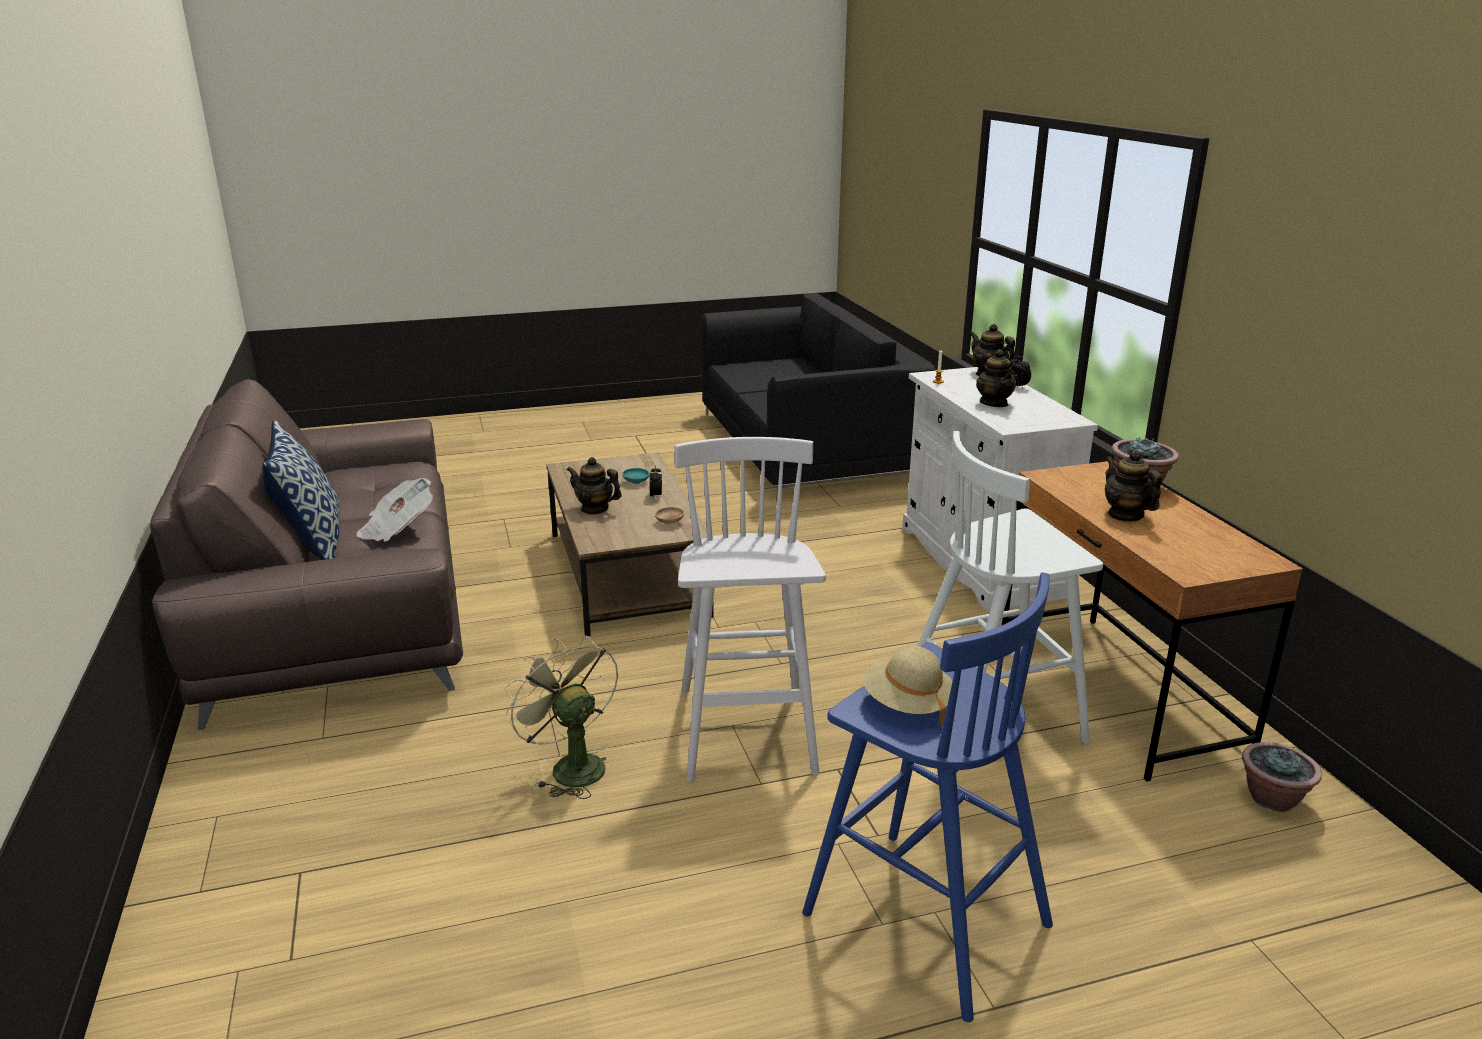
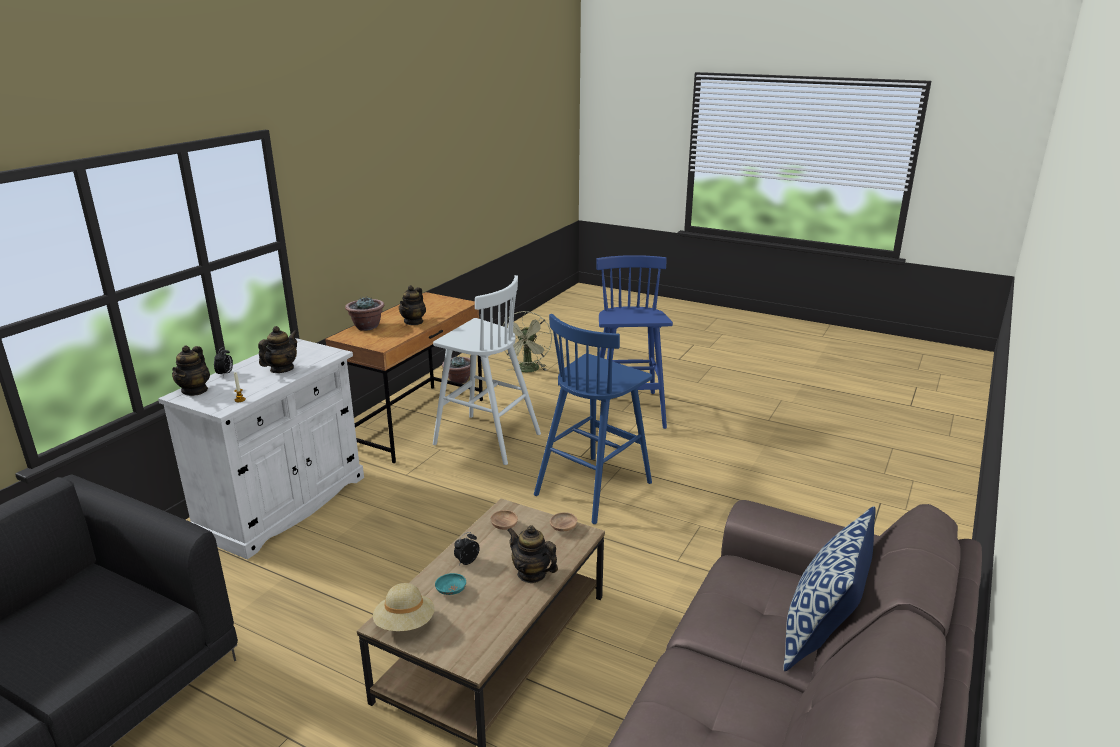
camera: 135 degrees left, 0 degrees up
(397, 529) = (731, 615): newspaper -> none
(570, 766) = (699, 517): green fan -> green fan (527, 370)
(595, 509) = (532, 574): teapot -> teapot turned 150 degrees clockwise
(617, 540) = (563, 528): none -> brown bowl
(747, 733) = (595, 488): white stool -> blue stool
(907, 704) = (641, 318): beige hat -> beige hat (405, 624)

